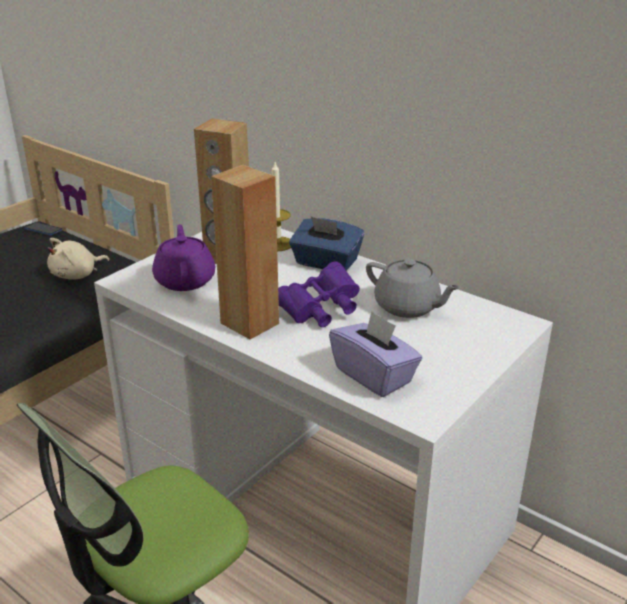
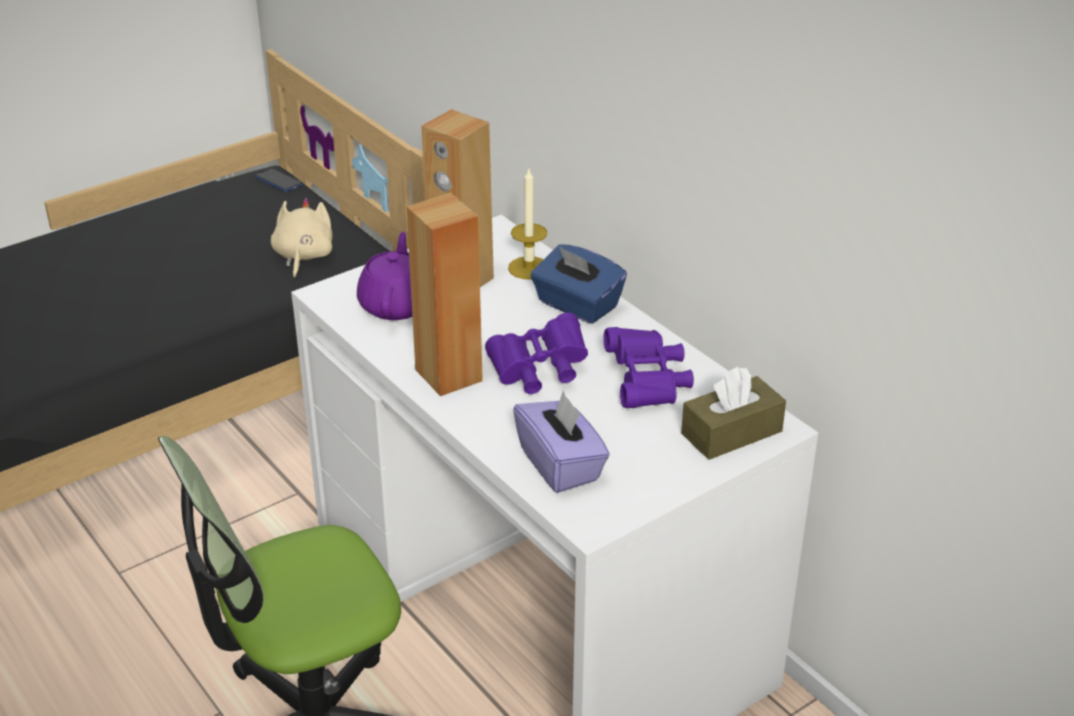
camera: 15 degrees right, 5 degrees up
(77, 275) = (303, 257): beige plush toy -> beige plush toy turned 120 degrees clockwise
(408, 307) = (647, 383): grey teapot -> purple binoculars
(491, 331) = (731, 433): none -> brown tissue box

